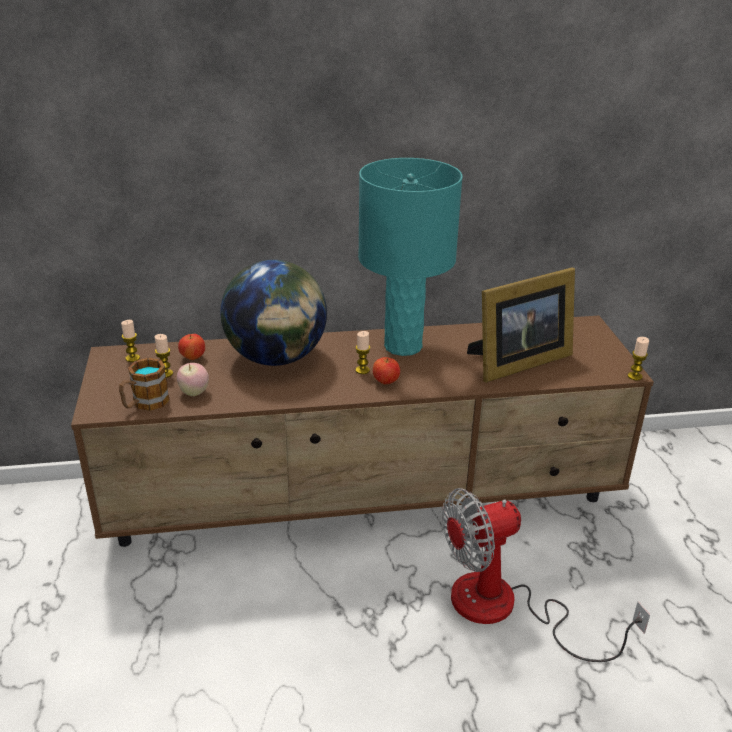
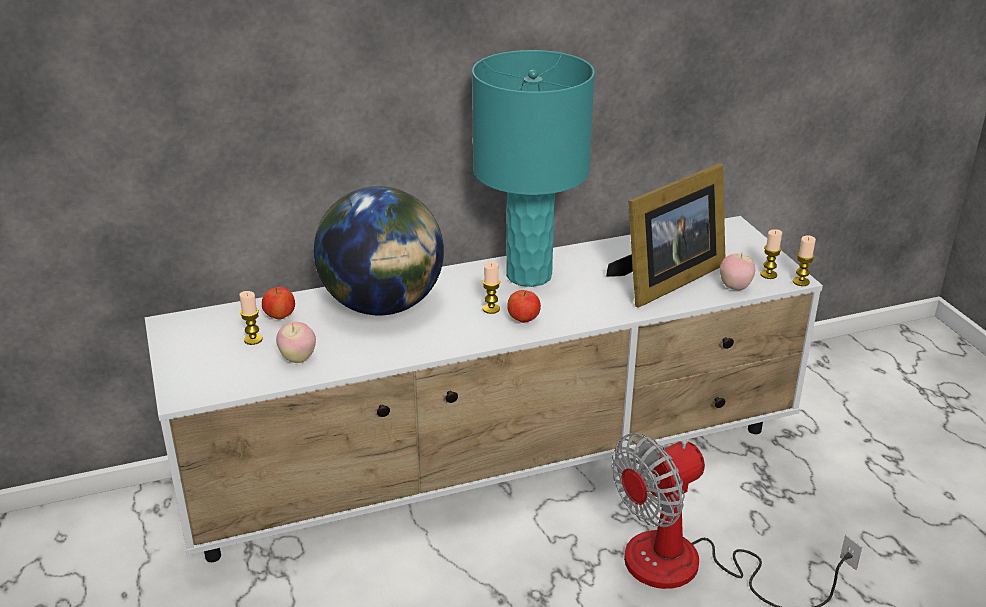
camera: 10 degrees left, 0 degrees up
(132, 358) = (204, 325): candle -> candle (768, 275)
(145, 404) = (242, 379): mug -> none
(366, 501) = (496, 467): brown tv stand -> white tv stand
(575, 375) = (735, 287): none -> apple

